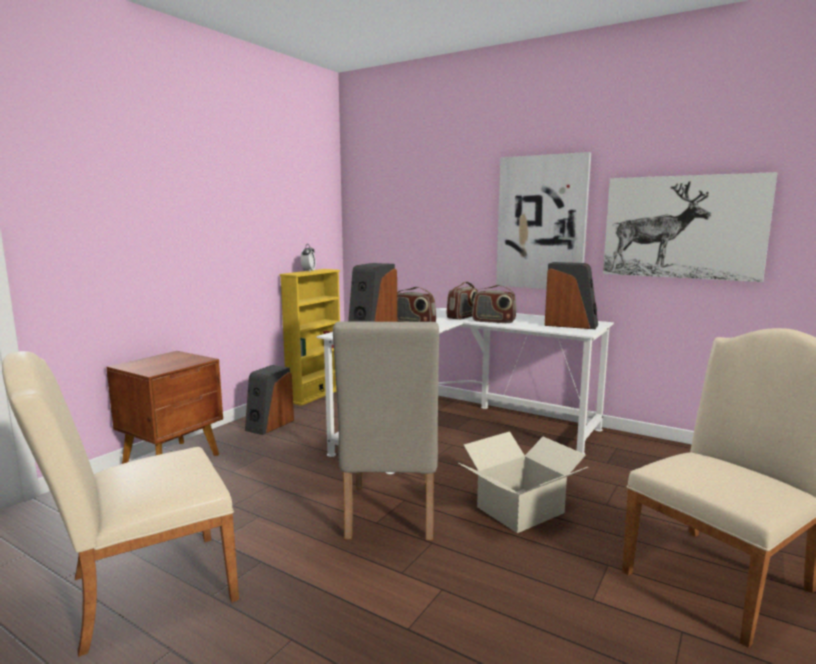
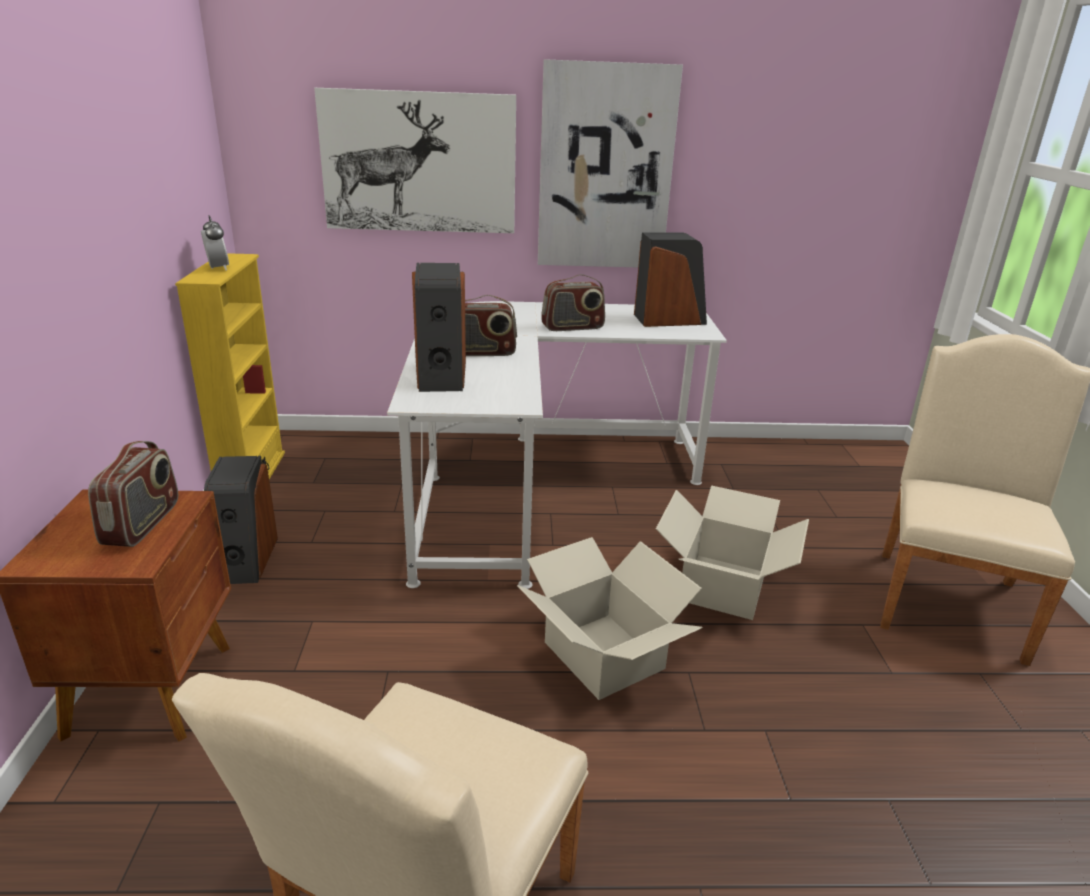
camera: 35 degrees left, 15 degrees up
(389, 516) = (603, 655): beige chair -> cardboard box
(463, 317) = (518, 323): radio -> radio (142, 524)
(683, 227) = (790, 179): picture -> picture (419, 162)

